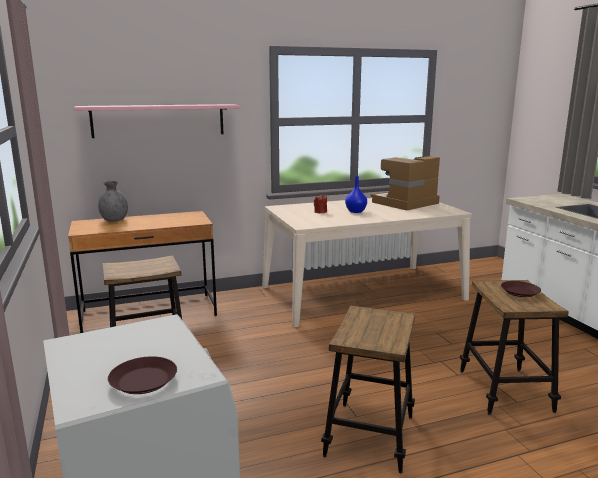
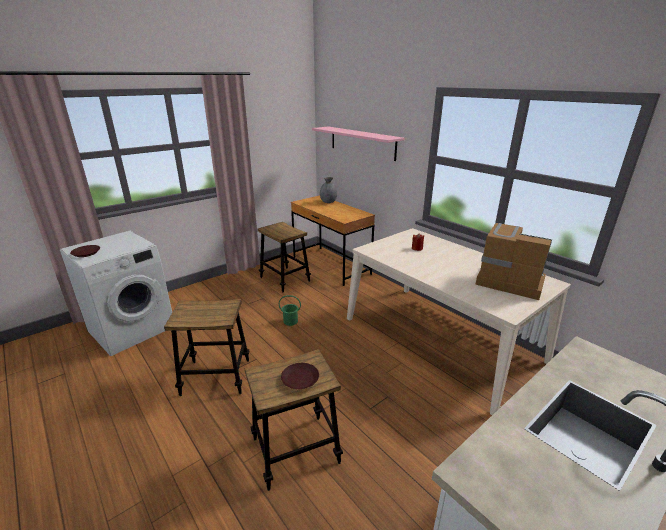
camera: 70 degrees right, 10 degrees up
(271, 363) = (290, 321): none -> green bucket
(355, 211) = (437, 261): blue vase -> none

